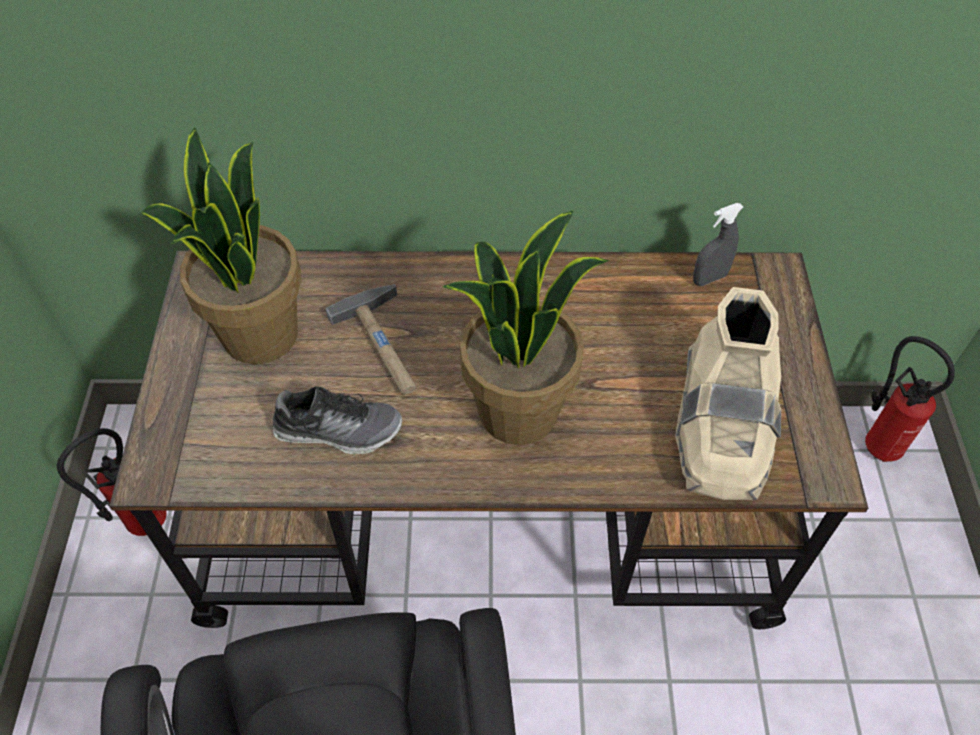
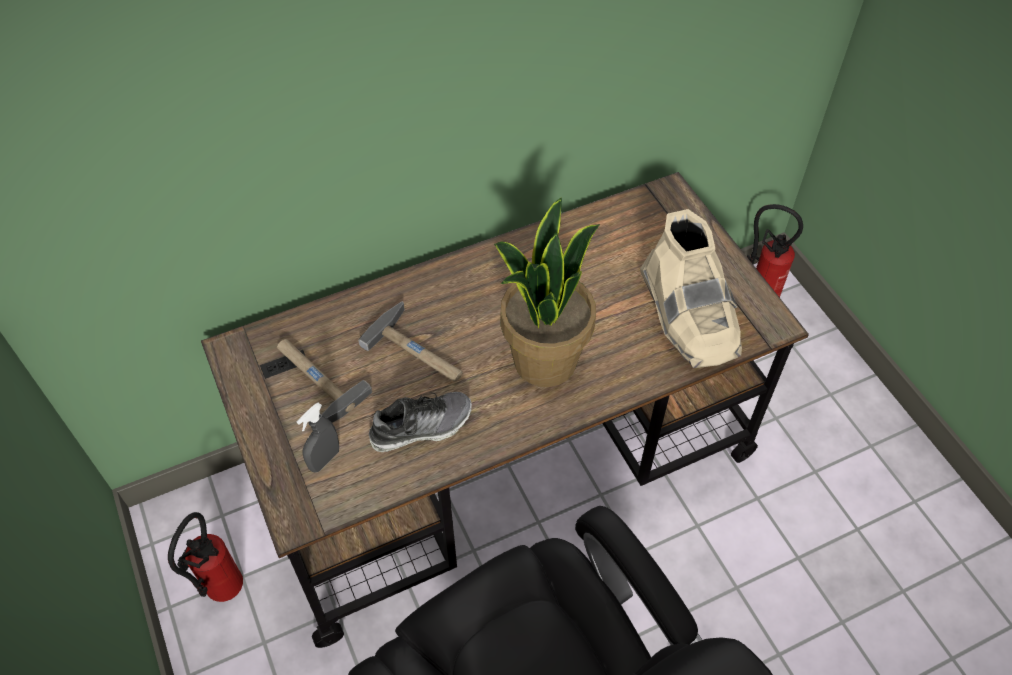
camera: 25 degrees left, 0 degrees up
(258, 334) = (313, 380): potted plant -> hammer
(709, 278) = (625, 213): grey spray bottle -> grey spray bottle (324, 460)

